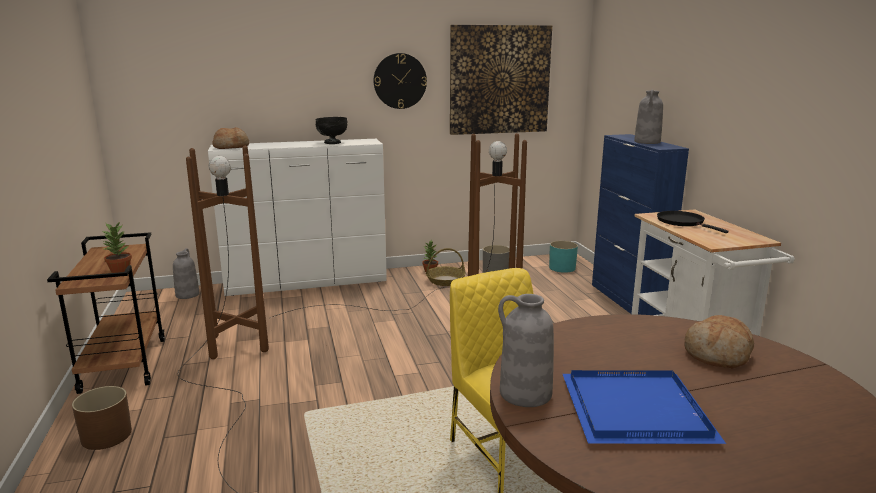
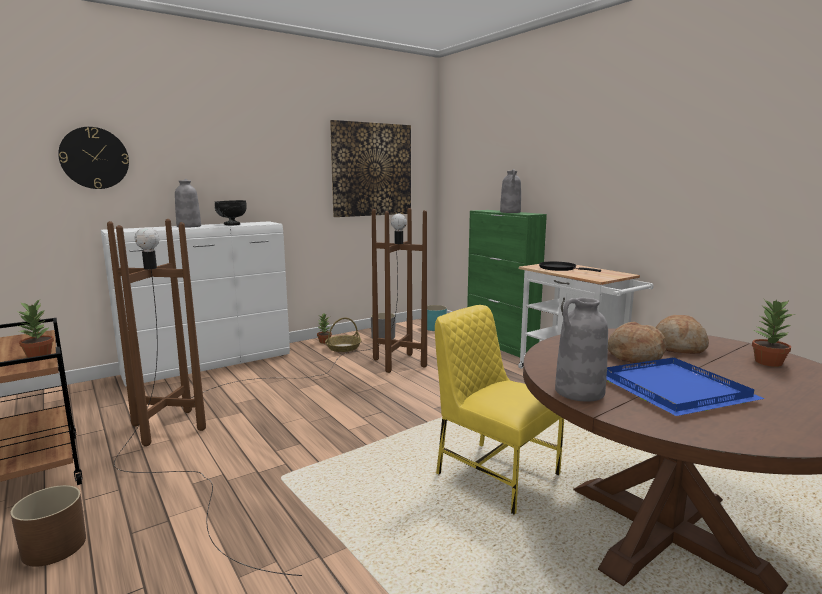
camera: 20 degrees left, 5 degrees down
(187, 294) = (78, 391): grey vase -> grey vase (188, 226)
(231, 147) = (128, 230): bread -> bread (634, 355)
(400, 81) = (288, 168): wall clock -> wall clock (94, 158)
(627, 300) = (501, 345): blue cabinet -> green cabinet
(810, 396) = (767, 362): none -> potted plant

